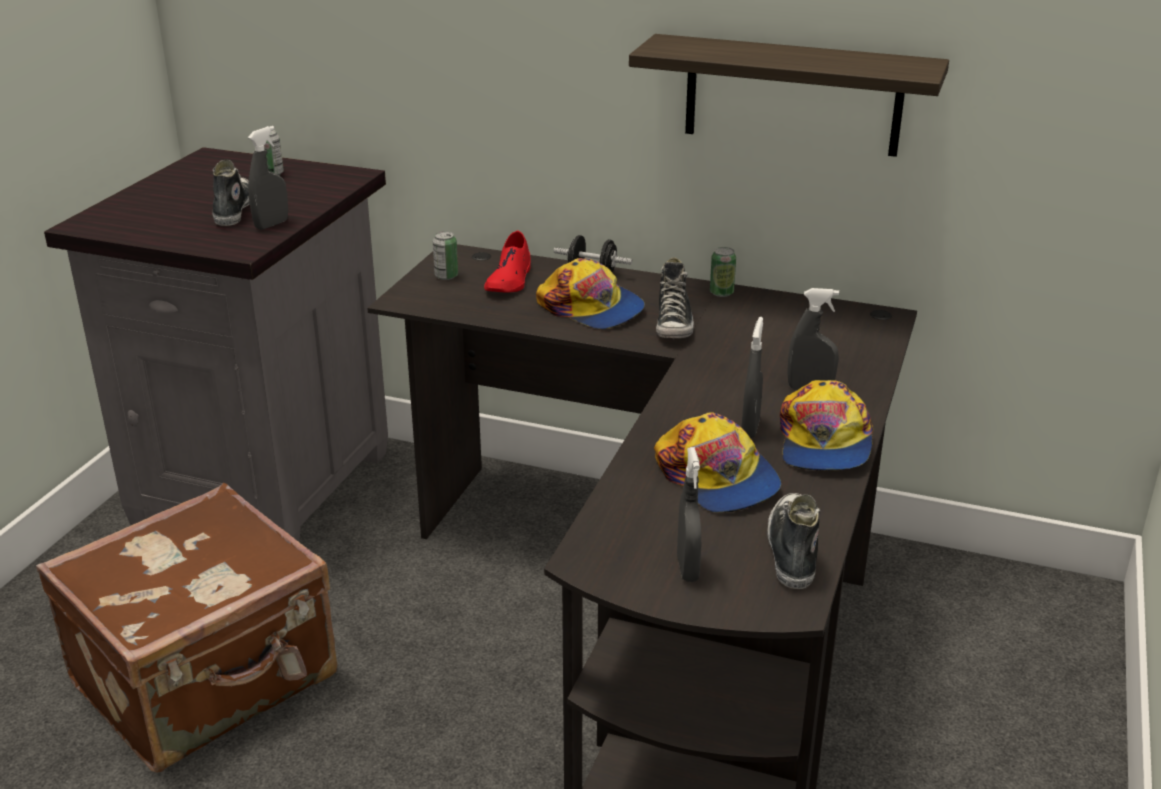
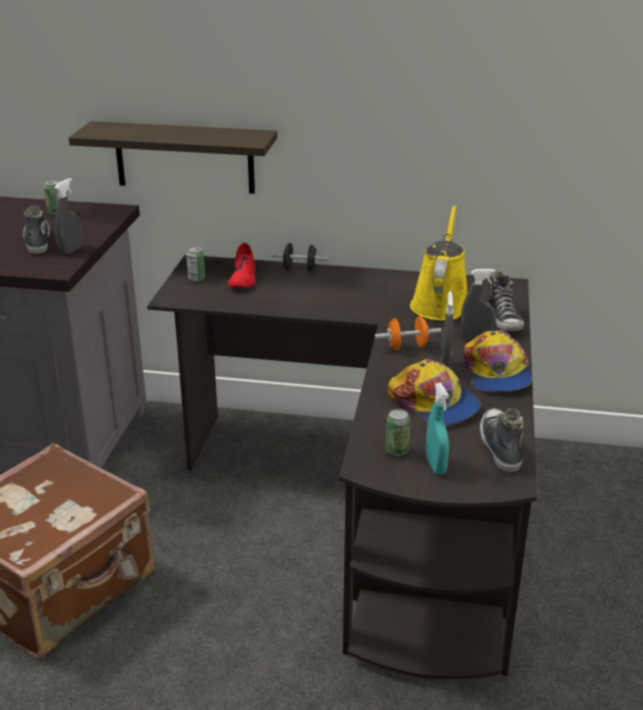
camera: 10 degrees left, 0 degrees up
(591, 308) = (308, 294): cap -> none
(674, 324) = (369, 301): shoe -> shoe (504, 320)
(687, 569) = (435, 466): grey spray bottle -> turquoise spray bottle
(706, 393) = (407, 346): none -> orange dumbbell
(721, 293) = (394, 276): can -> can (396, 451)
(775, 336) = (440, 304): none -> yellow watering can
(792, 95) = (437, 137): shelf -> shelf (184, 157)

